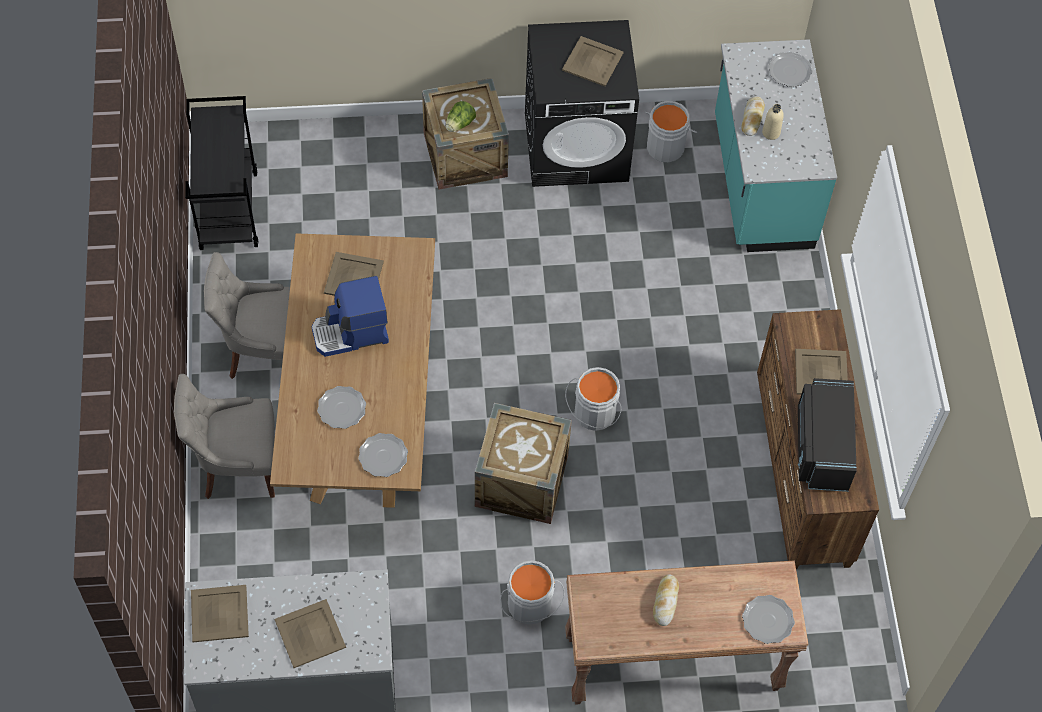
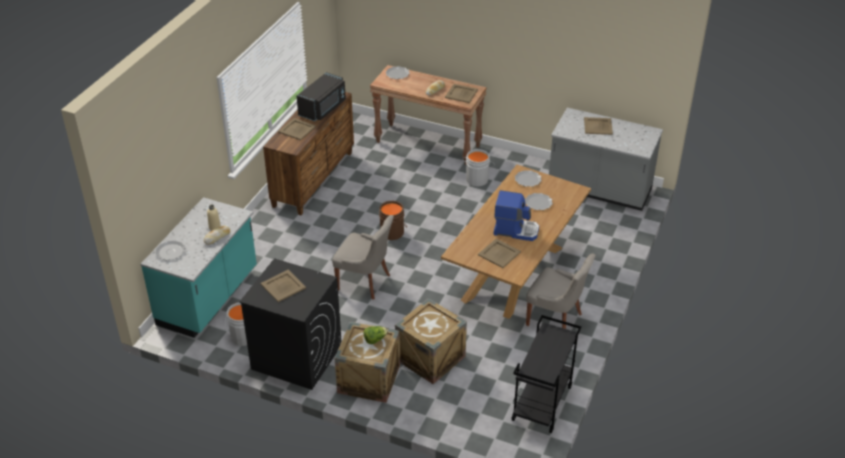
camera: 150 degrees left, 20 degrees down
(220, 613) = (637, 143): beige tray -> beige tray (461, 93)
(237, 466) = (594, 274): grey chair -> grey chair (365, 282)
(521, 481) = (449, 220): crate -> crate (430, 358)
(593, 414) = (393, 232): grey bucket -> brown bucket

